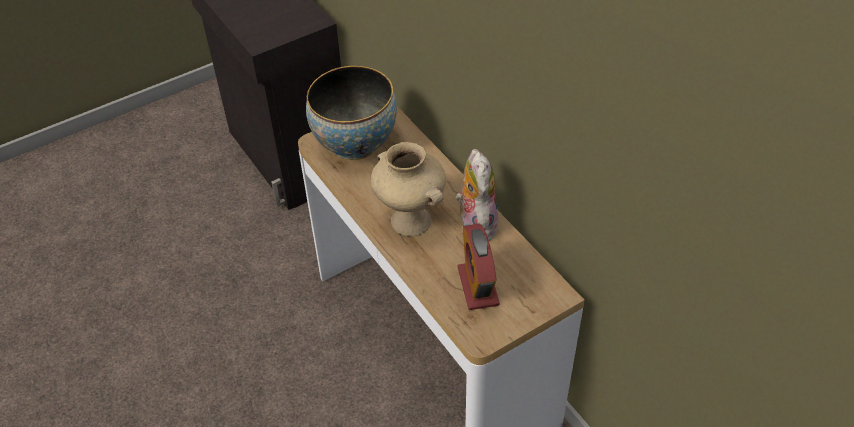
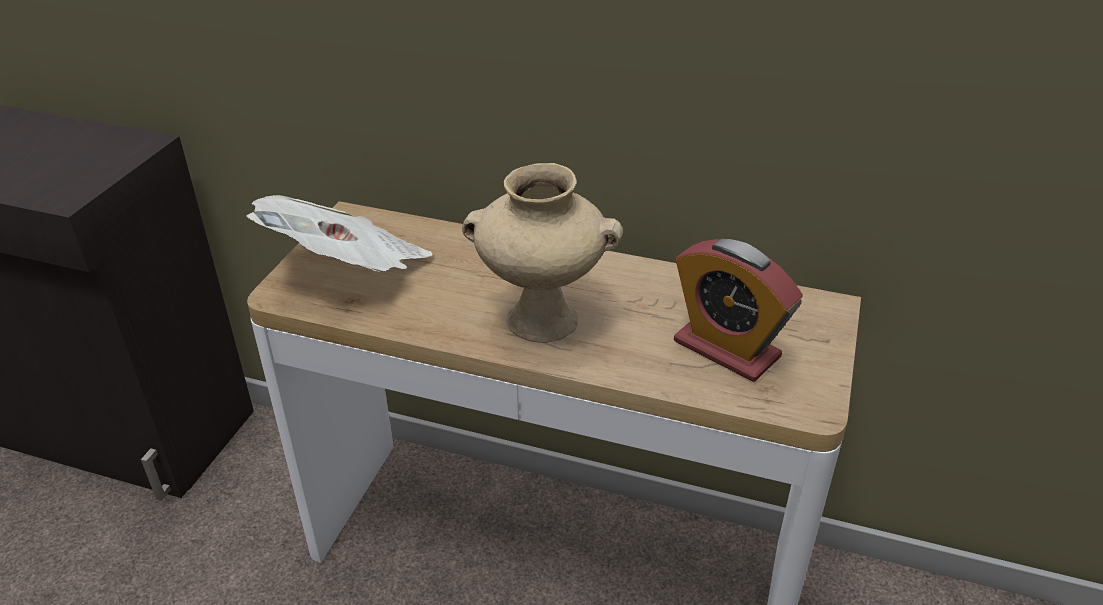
camera: 40 degrees left, 10 degrees down
(355, 144) = (349, 270): bowl -> newspaper
(476, 223) = (631, 282): plush toy -> none

